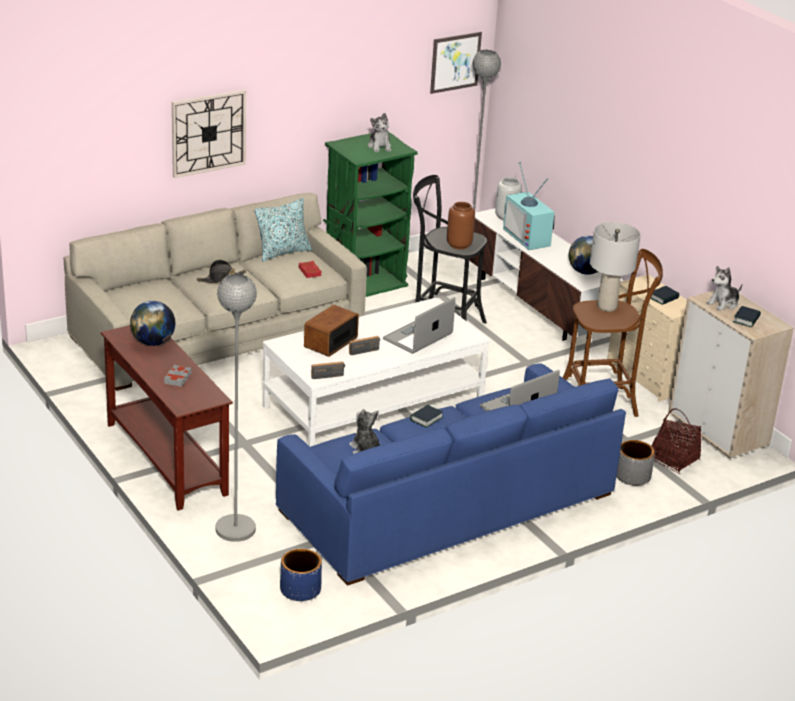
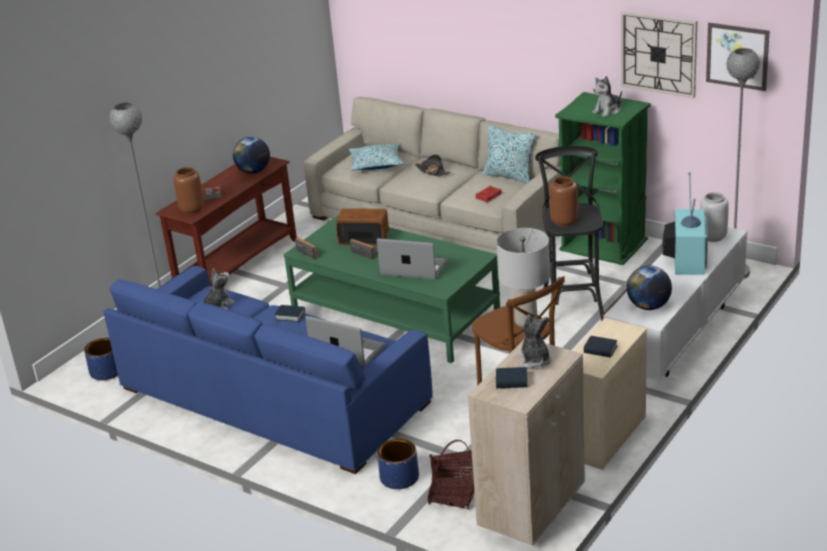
camera: 70 degrees right, 0 degrees up
(162, 298) = (376, 164): none -> pillow
(199, 395) = (192, 210): none -> brown vase
(208, 133) = (477, 45): wall clock -> wall clock (658, 54)
(373, 405) = (394, 316): white coffee table -> green coffee table
(529, 237) = (685, 259): television -> television turned 150 degrees clockwise
(632, 476) = (399, 478): grey planter -> blue planter
(723, 304) = (534, 360): plush toy -> plush toy turned 45 degrees clockwise

